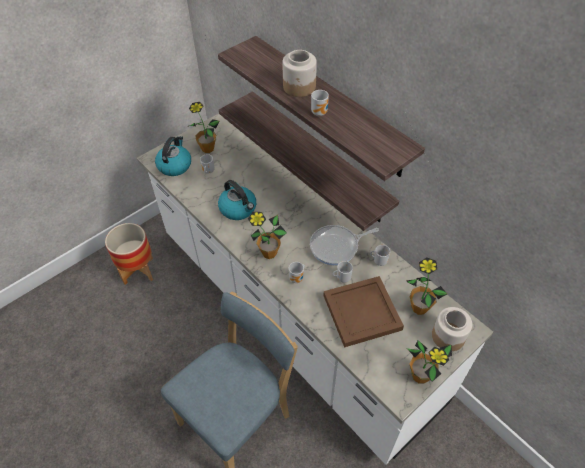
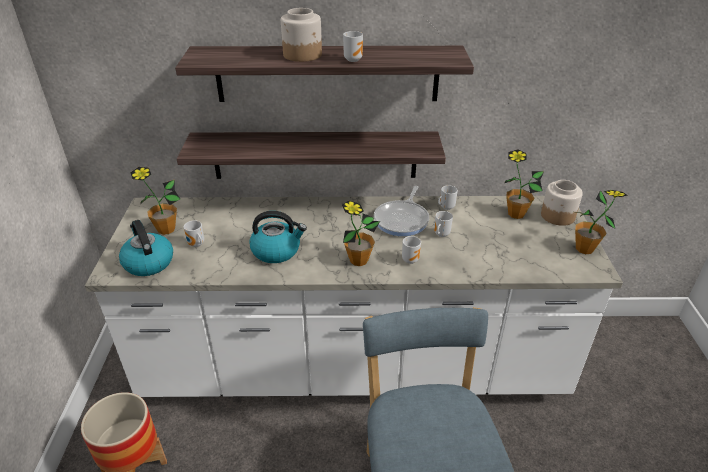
camera: 50 degrees left, 15 degrees down
(360, 312) = (488, 244): brown tray -> none

